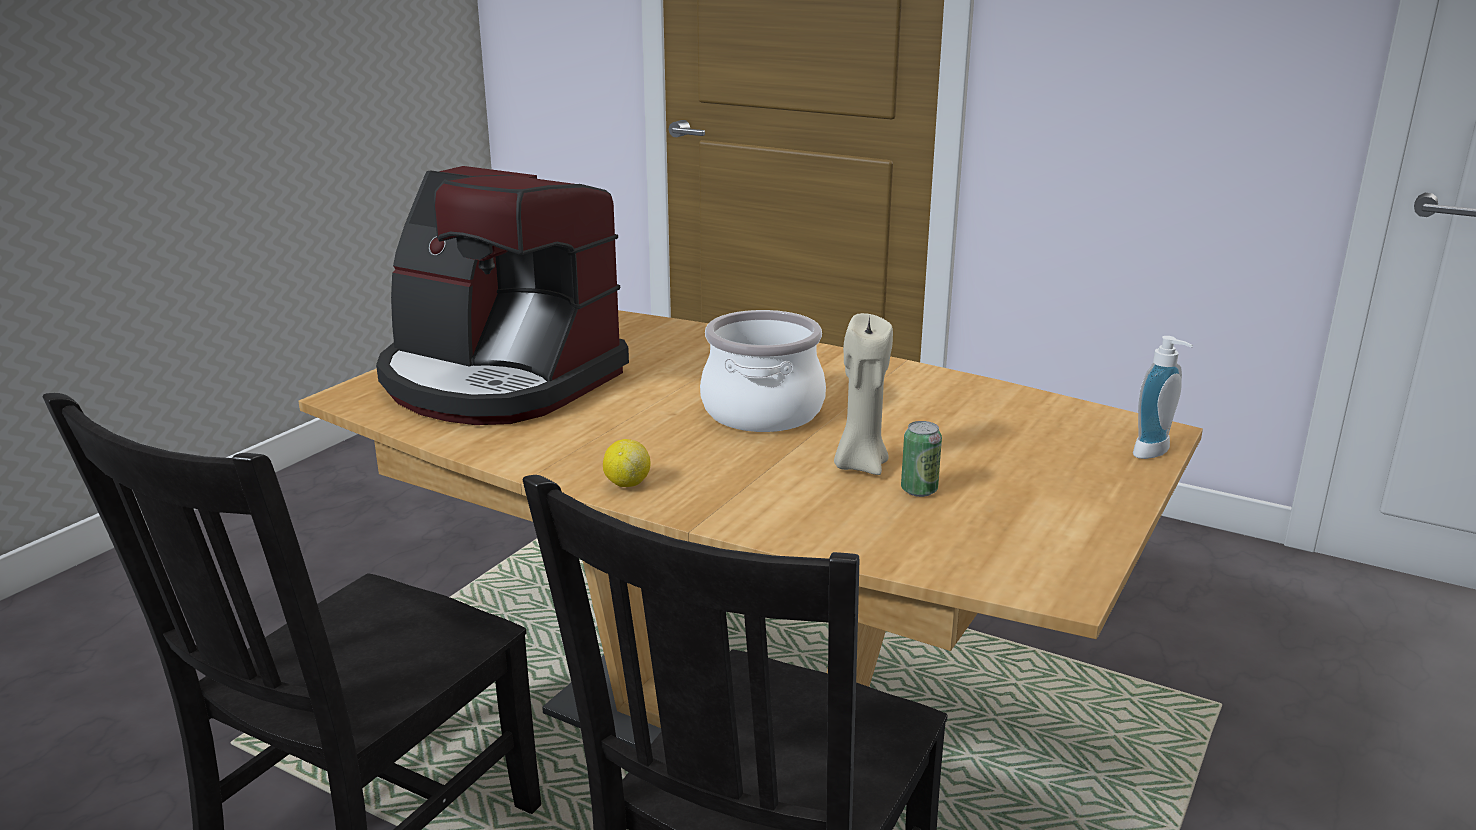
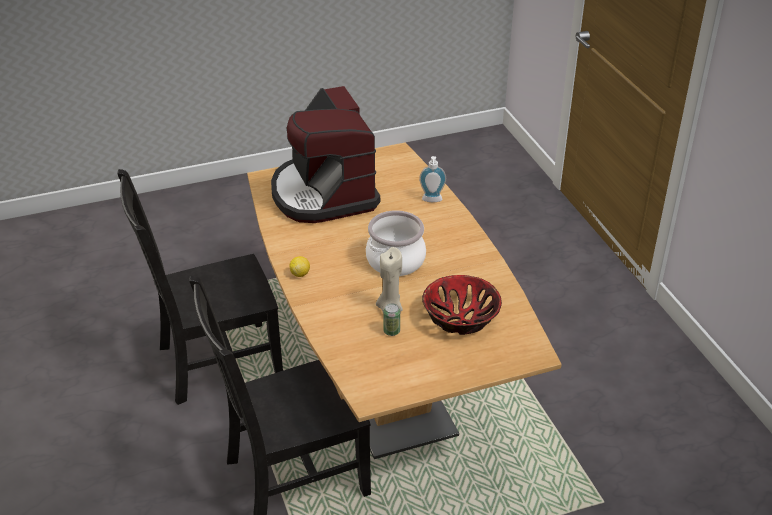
camera: 40 degrees right, 15 degrees up
(982, 435) = (460, 318): none -> bowl
(1156, 453) = (513, 365): soap dispenser -> soap dispenser (432, 201)

